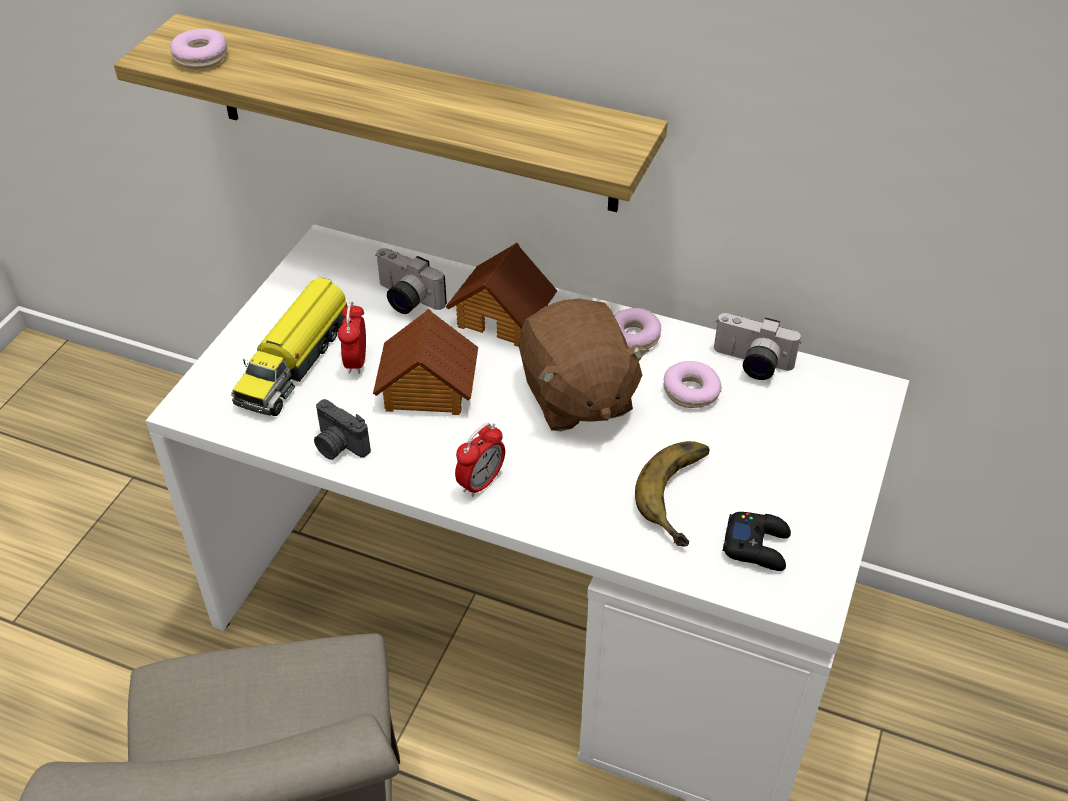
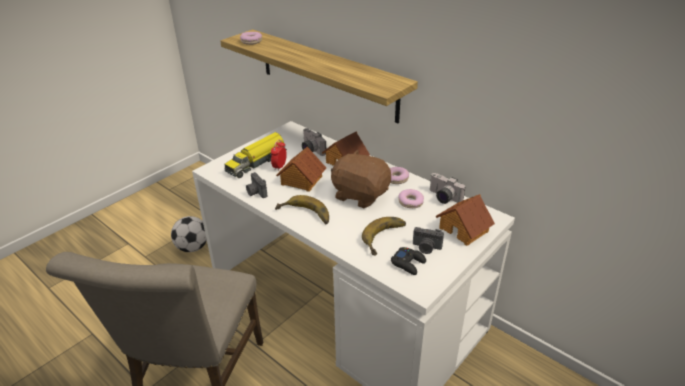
camera: 20 degrees right, 10 degrees down
(123, 567) = (193, 247): none -> football
(481, 482) = (304, 216): alarm clock -> banana
(576, 396) = (360, 194): brown plush toy -> brown plush toy turned 120 degrees clockwise
(774, 498) = (426, 248): none -> camera
(827, 433) = (464, 229): none -> toy house

